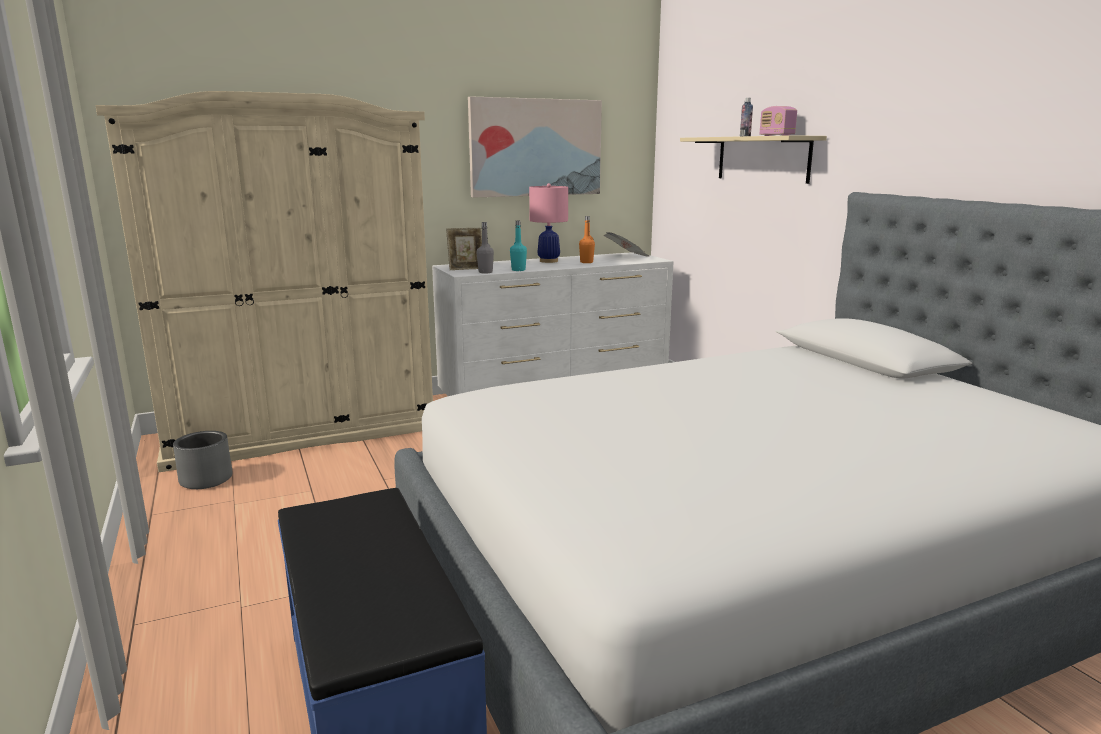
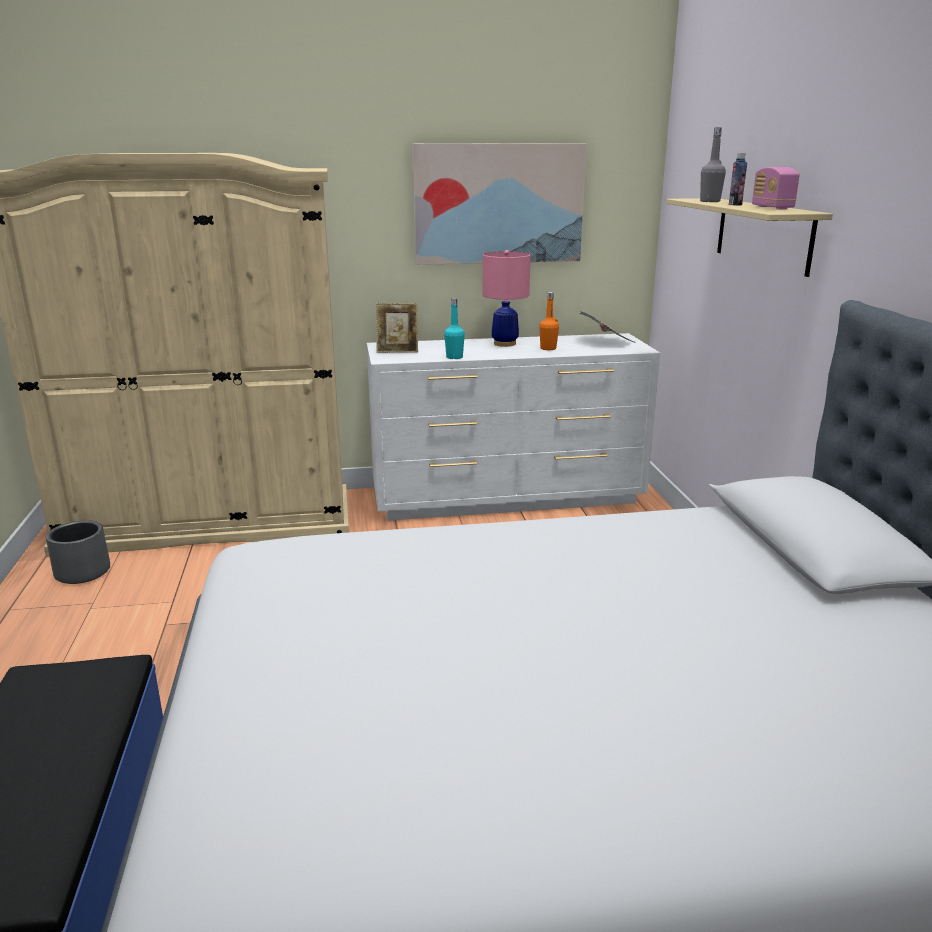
camera: 15 degrees right, 5 degrees up
(485, 272) = (413, 359): grey bottle -> grey bottle (710, 201)

